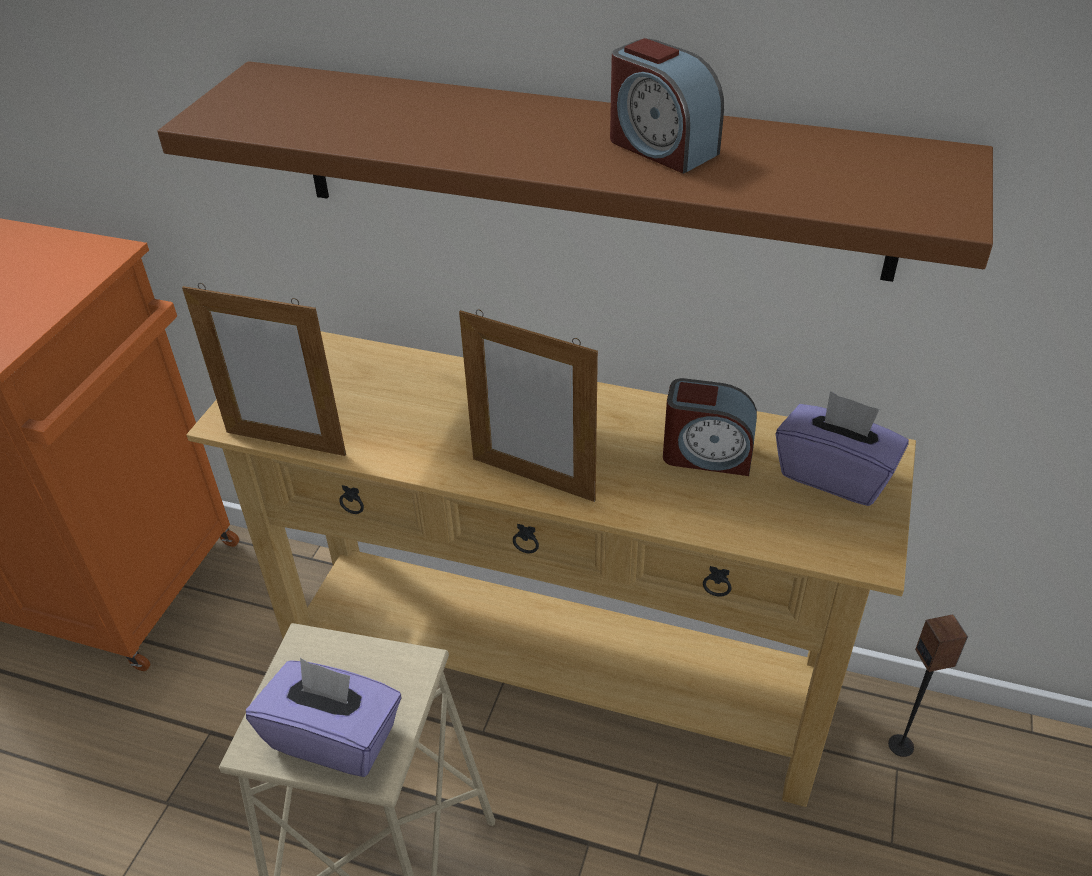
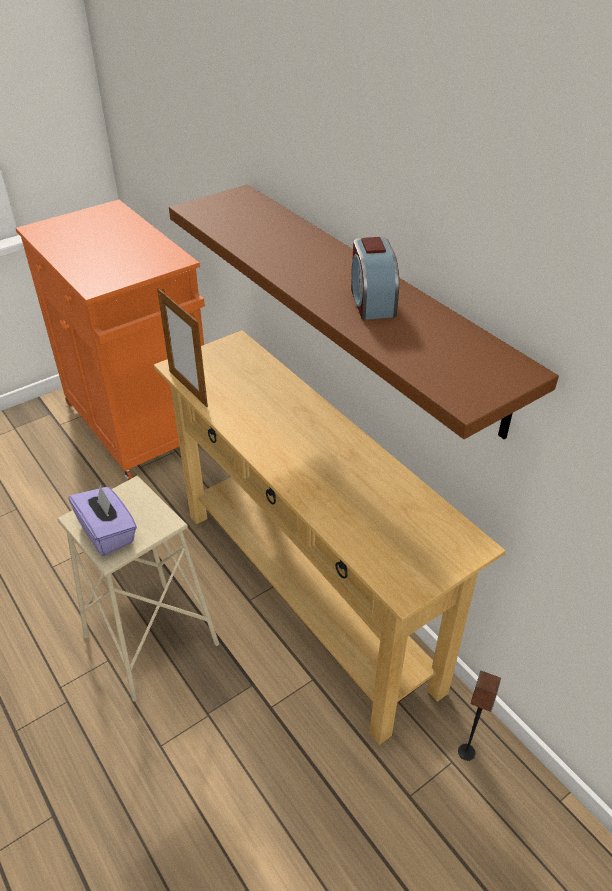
camera: 35 degrees right, 0 degrees up
(533, 479) = (277, 461): picture frame -> none
(707, 455) = (376, 495): alarm clock -> none
(834, 474) = (434, 542): purple tissue box -> none

